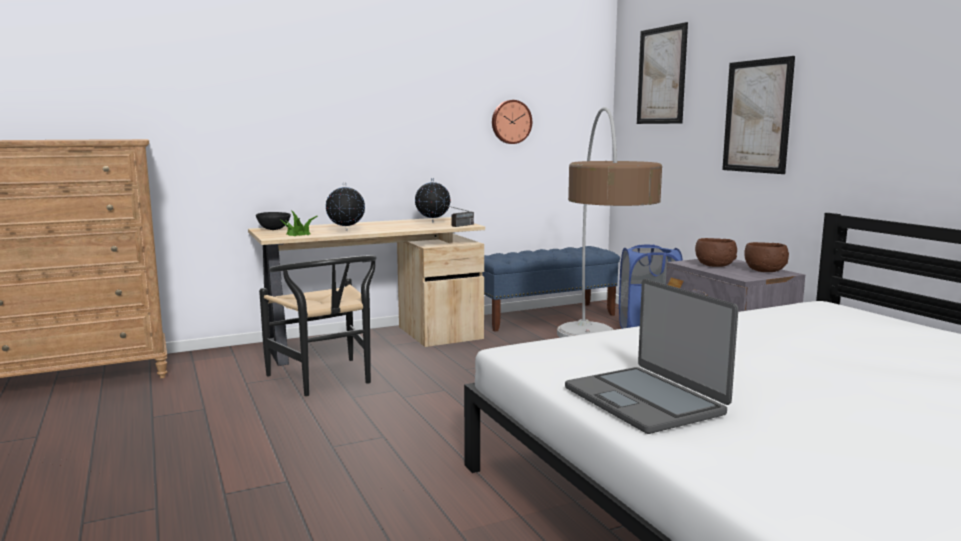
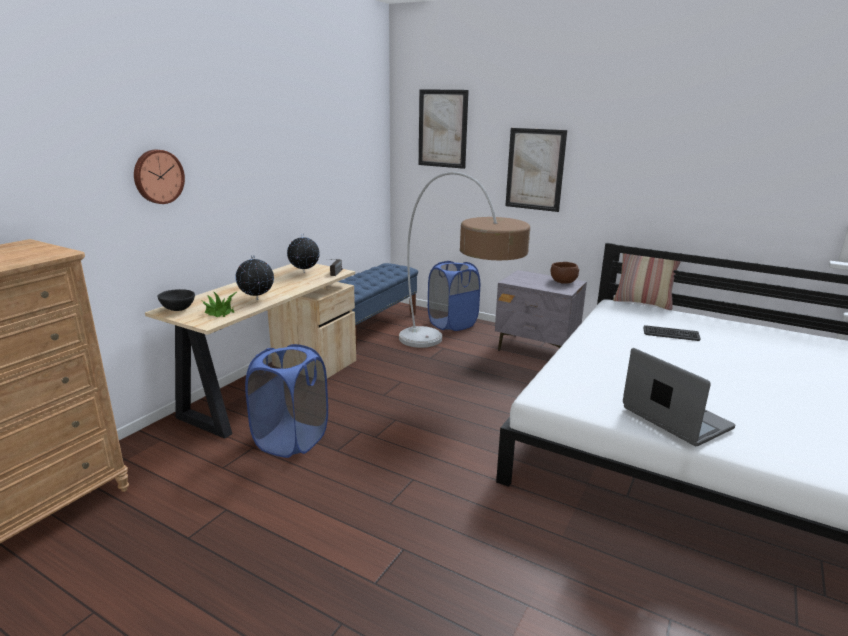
camera: 35 degrees left, 10 degrees up
(326, 380) = (291, 440): black chair -> blue laundry basket
(511, 122) = (331, 170): wall clock -> wall clock (158, 176)
(645, 400) = (675, 418): laptop -> laptop turned 150 degrees counterclockwise
(714, 265) = (529, 281): brown bowl -> none
(847, 340) = (671, 334): none -> keyboard
(876, 310) = (643, 303): none -> pillow

